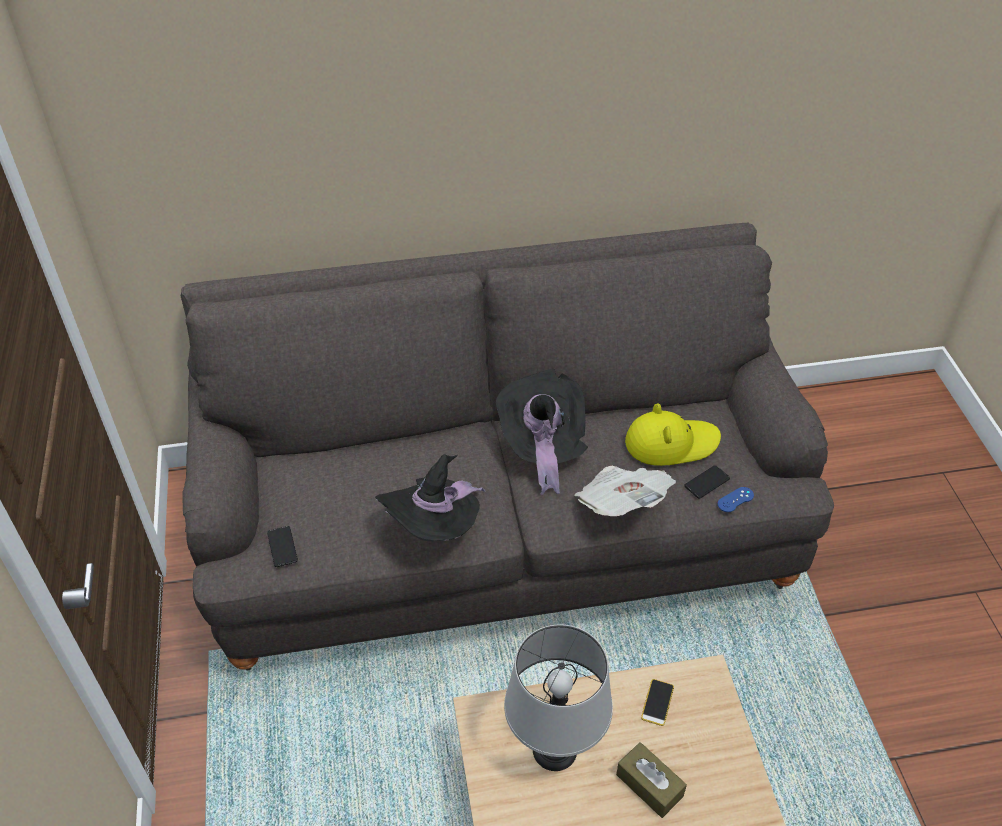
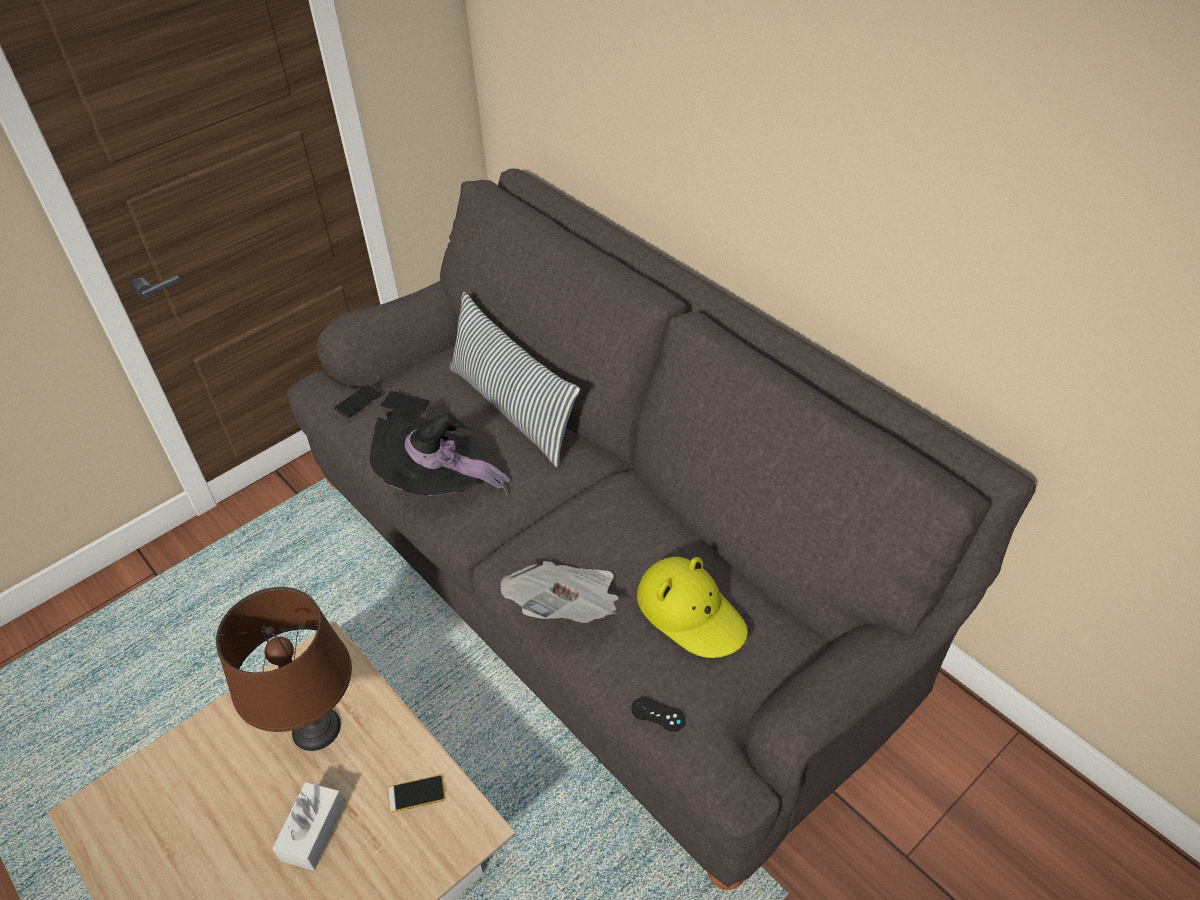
camera: 60 degrees right, 0 degrees up
(388, 452) = (513, 409): none -> pillow
(542, 446) = (601, 509): black hat -> none
(555, 749) = (317, 728): grey table lamp -> brown table lamp
(649, 785) = (313, 832): brown tissue box -> white tissue box
(707, 482) = (661, 674): phone -> phone (405, 404)
(735, 500) = (658, 714): blue game controller -> black game controller

